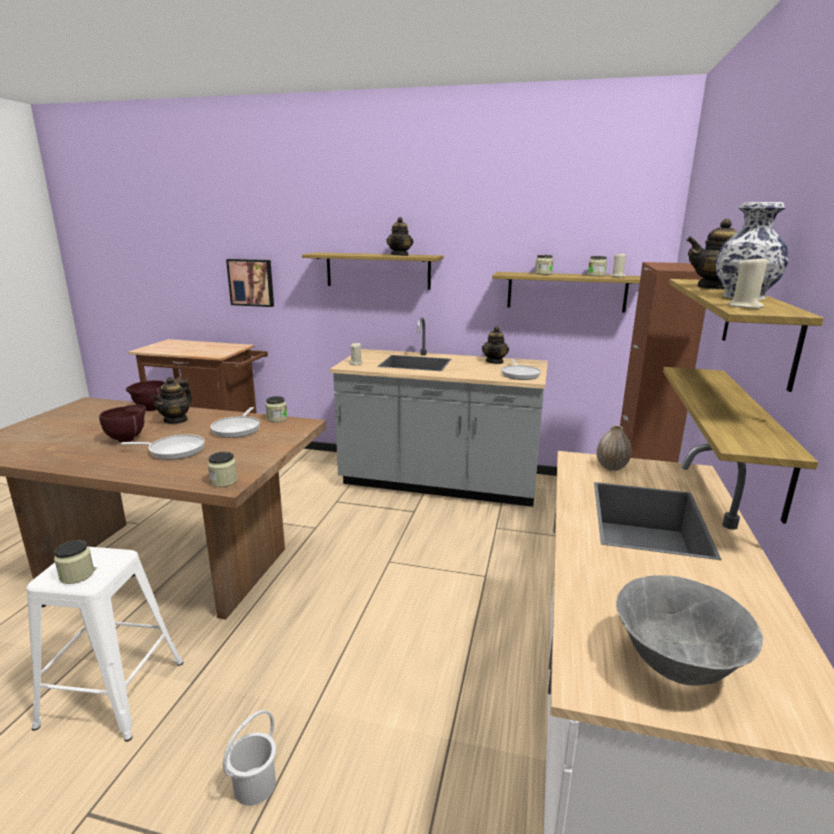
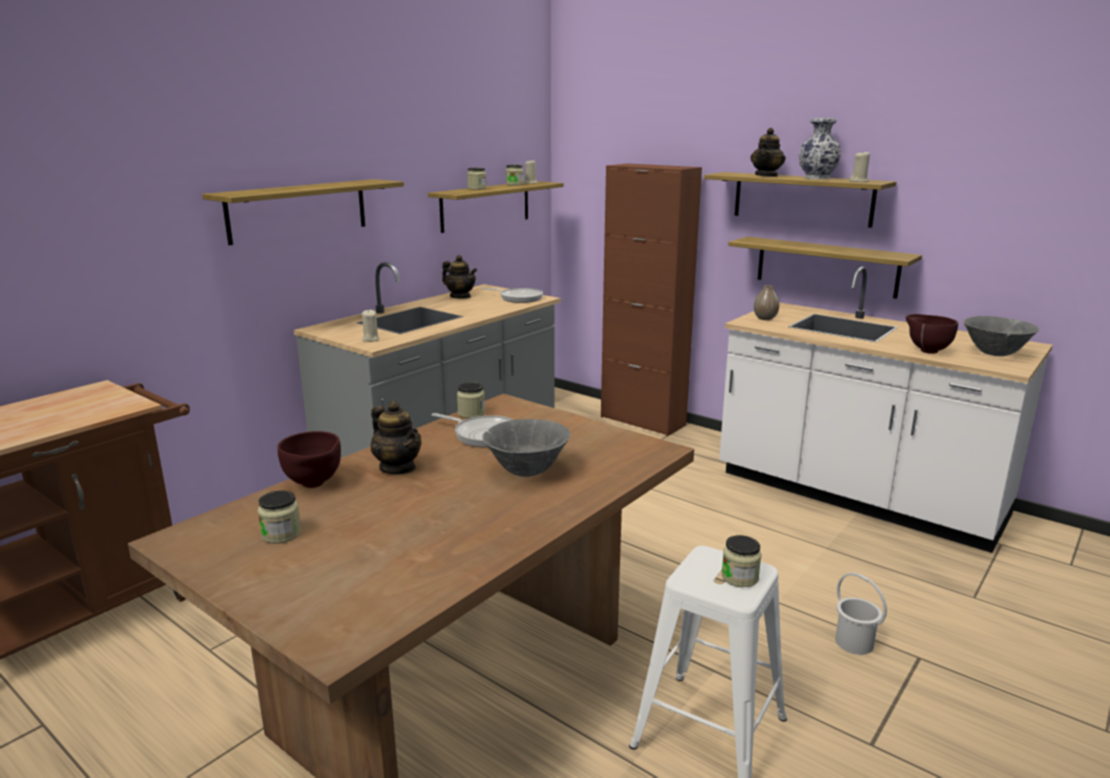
camera: 65 degrees left, 0 degrees up
(128, 439) = (446, 500): brown bowl -> brown bowl (926, 351)
(173, 450) = (527, 472): frying pan -> grey bowl
(223, 481) = (651, 450): jar -> jar (281, 534)
(251, 282) = (81, 264): picture -> none
(400, 255) = (347, 183): teapot -> none

